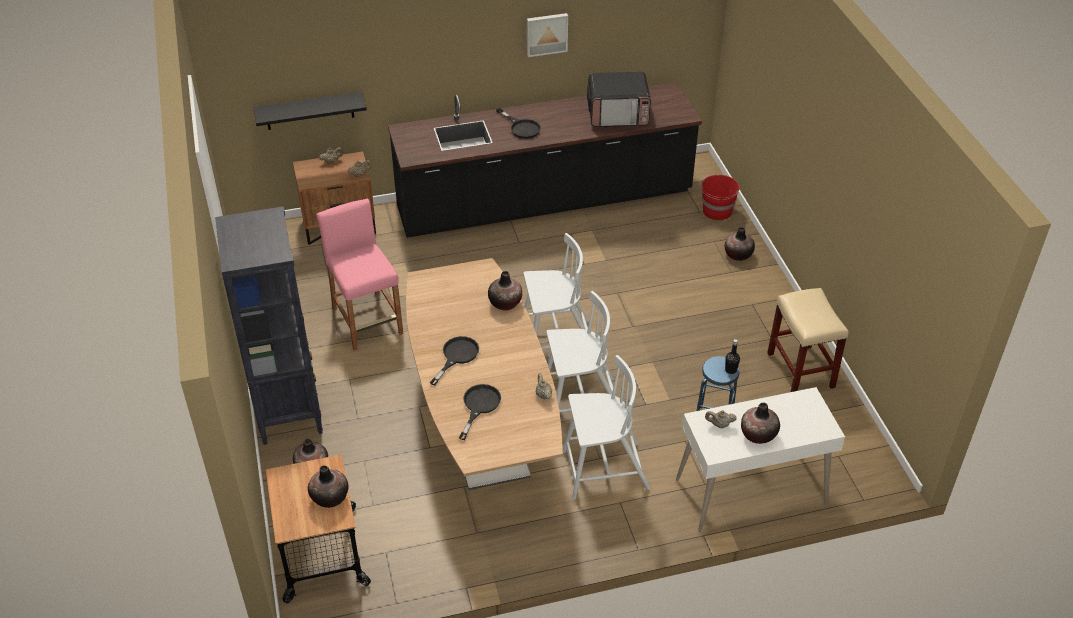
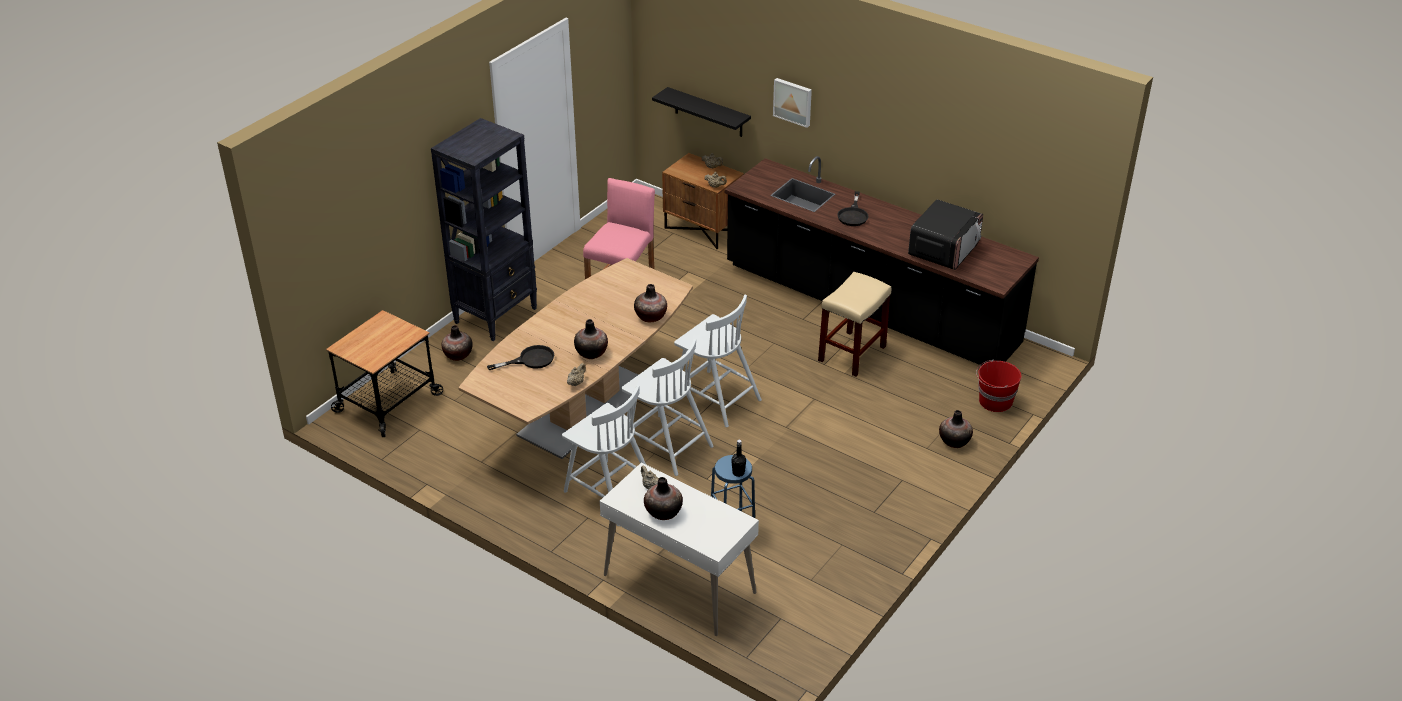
camera: 50 degrees right, 5 degrees down
(330, 497) = (386, 349): vase -> vase (591, 353)
(457, 356) = (568, 324): black frying pan -> none
(546, 34) = (915, 139): picture -> picture (793, 101)
(618, 114) = (944, 250): microwave -> microwave turned 105 degrees counterclockwise
(801, 371) = (856, 548): beige stool -> beige stool (852, 354)

